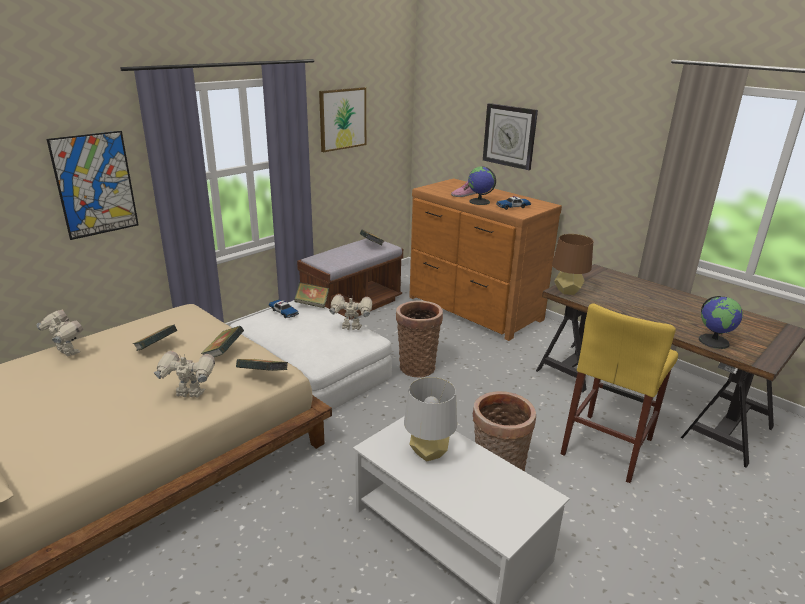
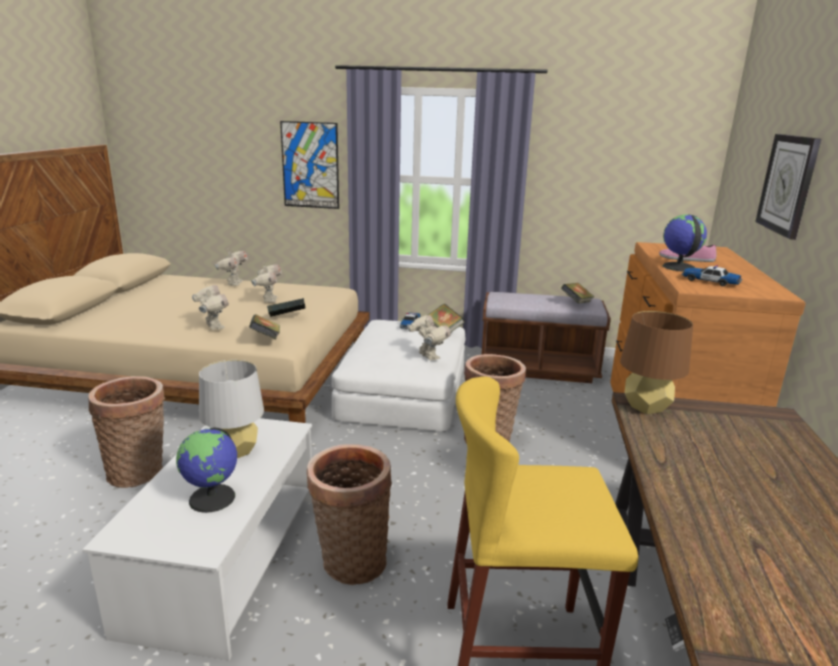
camera: 55 degrees right, 5 degrees down
(157, 348) = (269, 300): book -> toy robot
(273, 558) = (139, 472): none -> basket
(342, 119) = (593, 147): picture -> none
(714, 341) = (722, 579): globe -> globe (213, 498)

